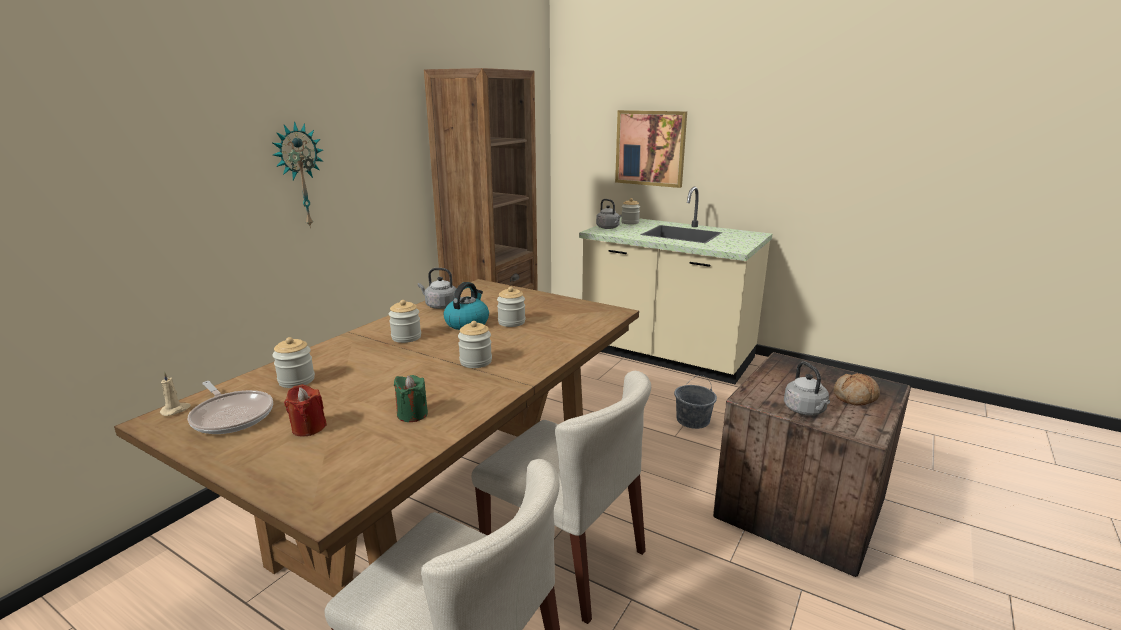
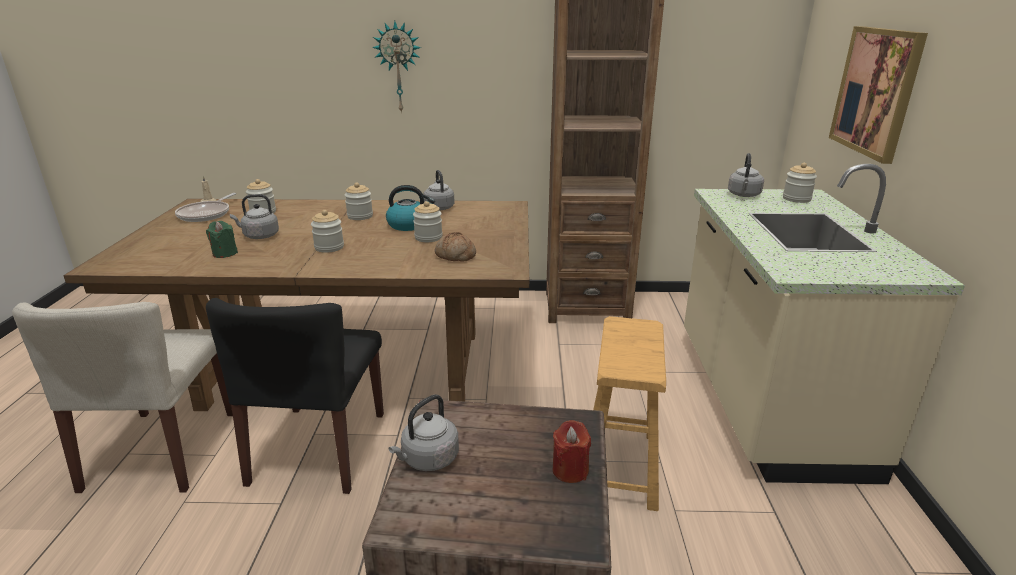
camera: 60 degrees right, 5 degrees up
(308, 428) = (196, 234): red candle -> red candle (570, 470)
(383, 390) = (259, 236): none -> grey kettle
(566, 557) = (319, 448): beige chair -> black chair
(693, 420) = (621, 466): grey bucket -> brown stool
(855, 398) = (503, 502): bread -> bread (455, 256)

